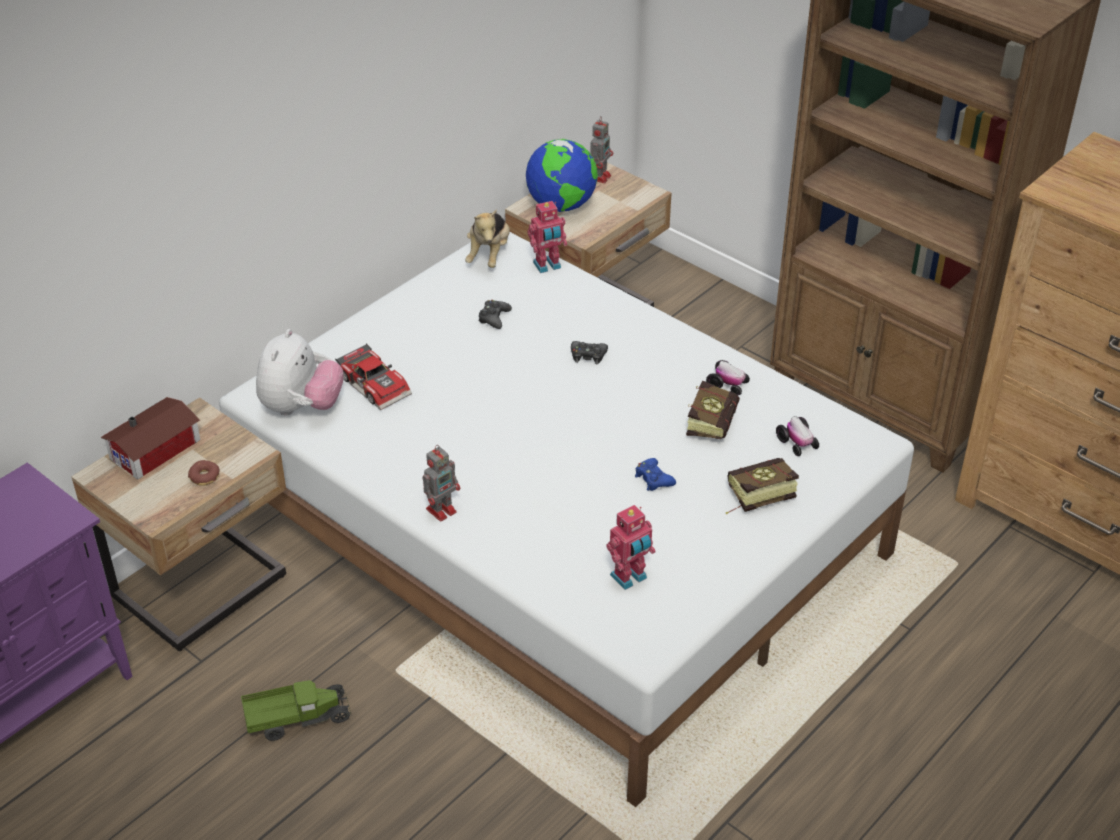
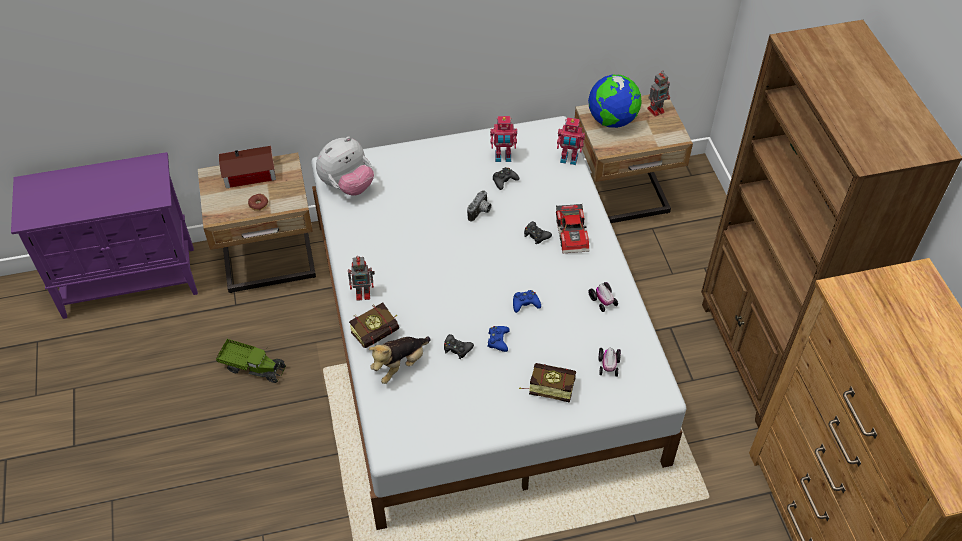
camera: 35 degrees right, 10 degrees up
(376, 384) = (399, 191): toy car -> toy car (573, 233)
(489, 255) = (540, 134): plush toy -> plush toy (400, 365)
(499, 362) = (480, 212): none -> camera
(615, 510) = (457, 348): none -> black game controller
(630, 578) = (425, 397): toy robot -> toy robot (503, 157)
(646, 428) = (525, 303): none -> blue game controller
(713, 422) = (569, 321): book -> book (379, 332)

